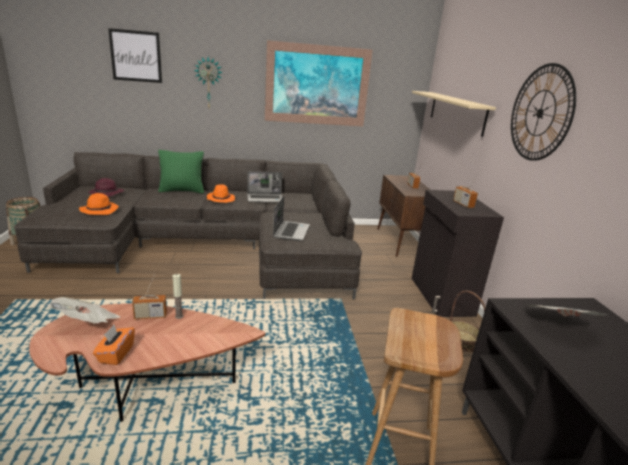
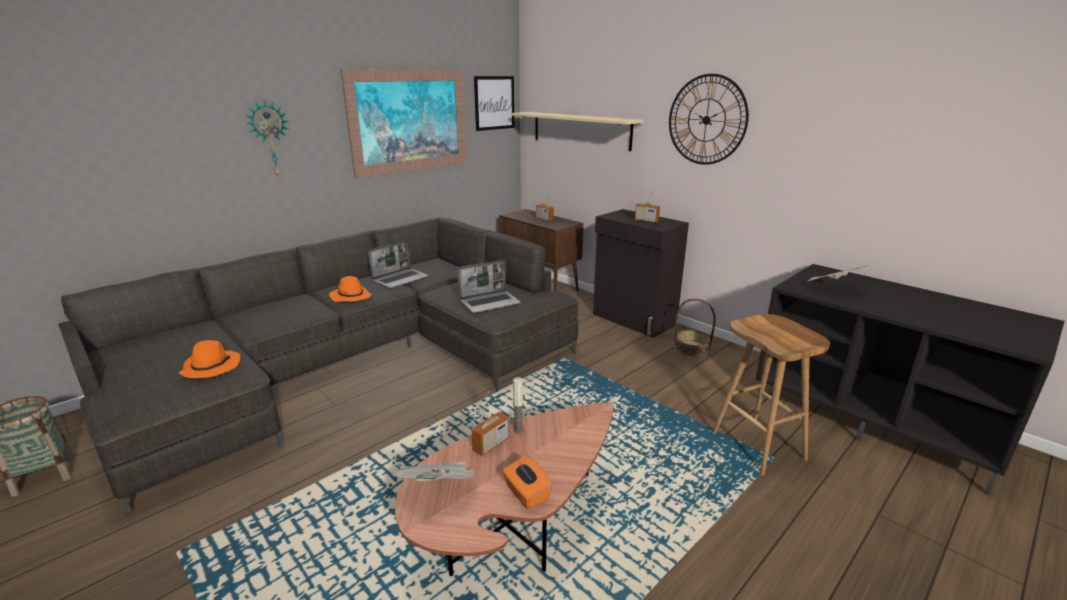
camera: 35 degrees left, 0 degrees up
(106, 193) = (171, 344): purple hat -> none
(136, 56) = (143, 113): picture -> picture (494, 103)
(182, 191) = (279, 304): green pillow -> none
(291, 231) = (490, 303): laptop -> laptop turned 90 degrees clockwise

